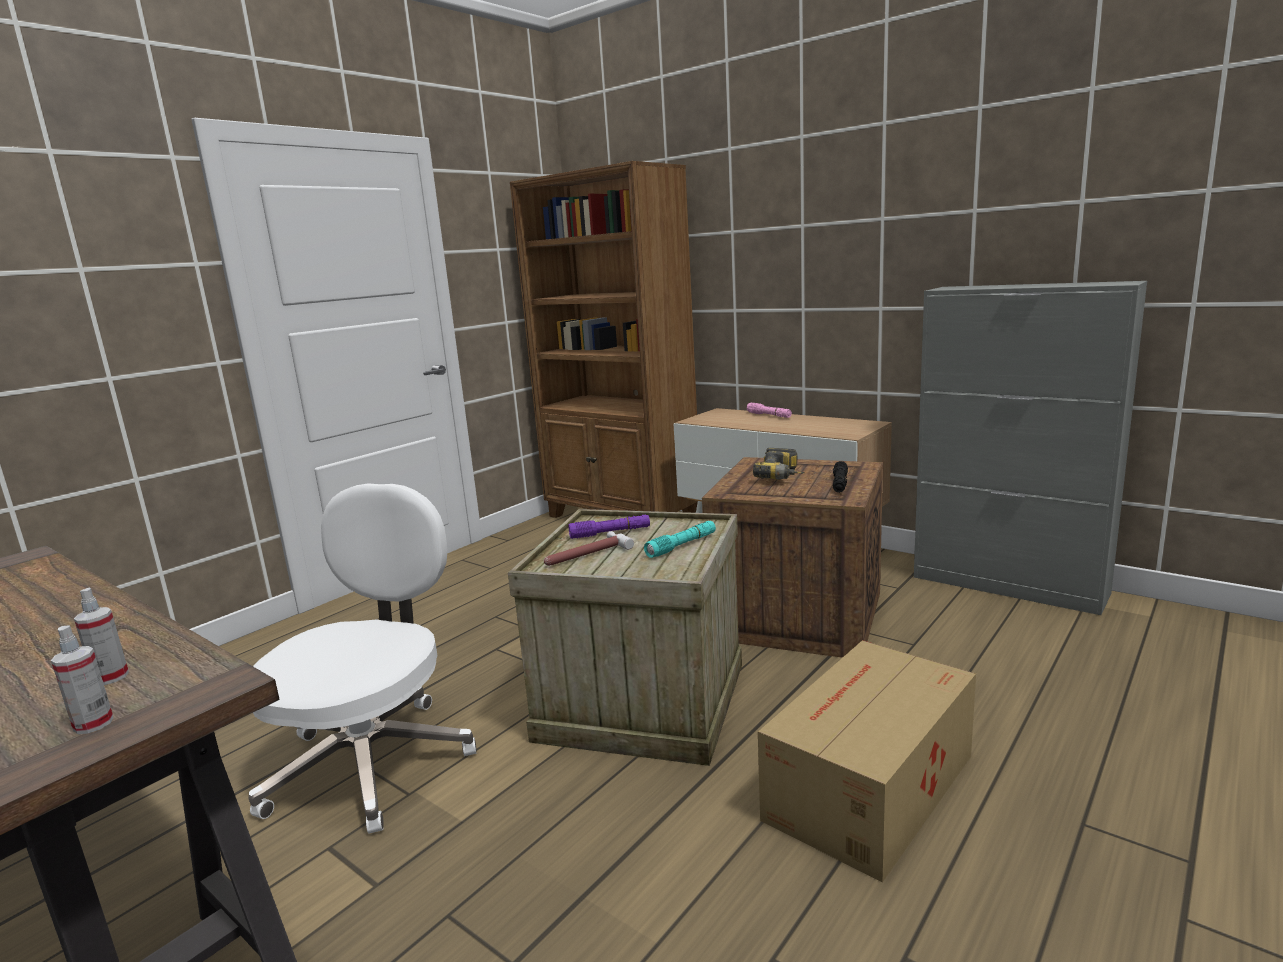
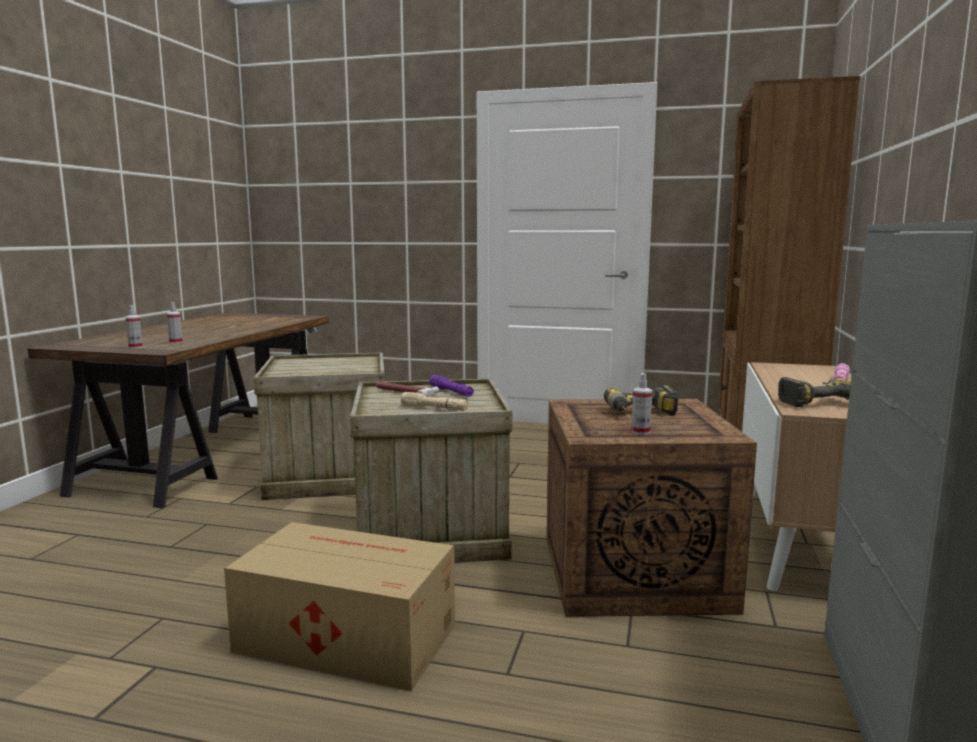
camera: 65 degrees right, 5 degrees down
(373, 761) = (331, 476): white office chair -> crate
(682, 545) = (434, 408): turquoise flashlight -> beige flashlight
(825, 428) = (814, 401): none -> power drill
(839, 483) = (640, 432): black flashlight -> spray bottle

